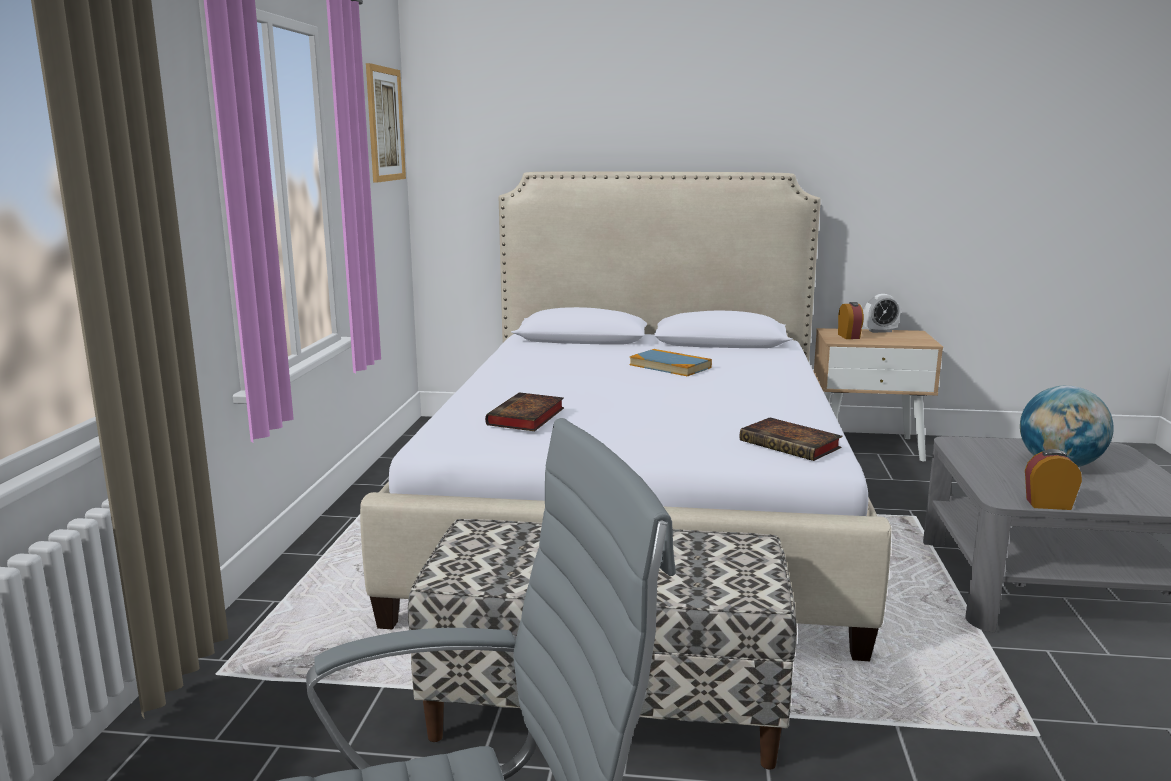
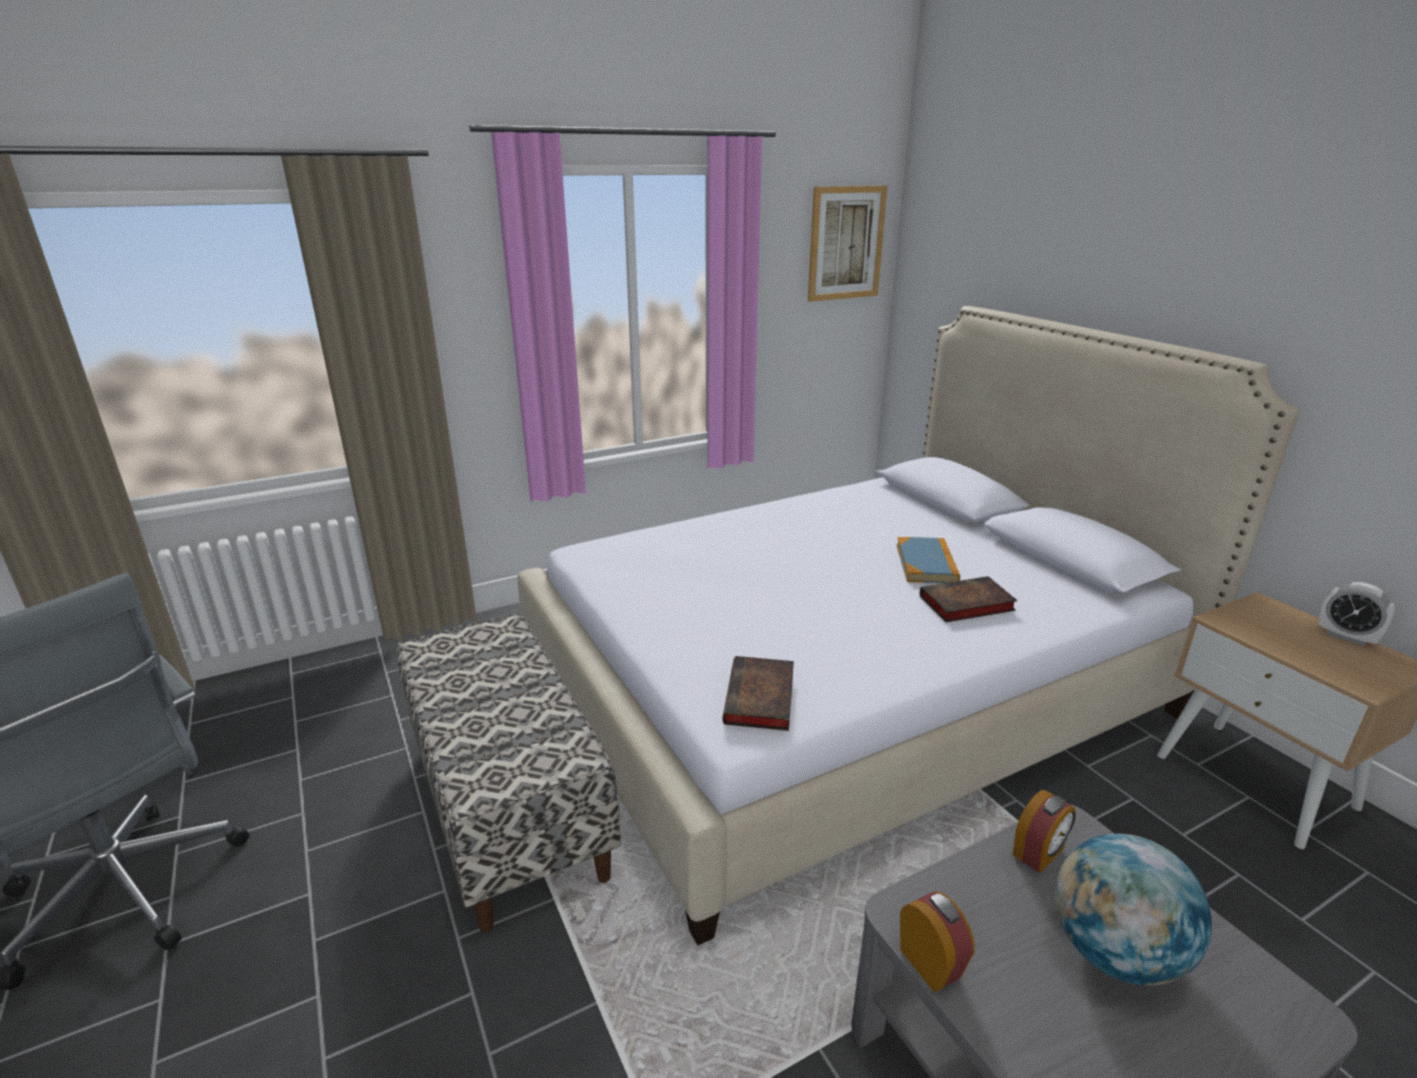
camera: 55 degrees right, 10 degrees up
(526, 418) = (669, 558): book -> book (965, 604)
(849, 336) = (1262, 623): alarm clock -> alarm clock (1039, 853)

